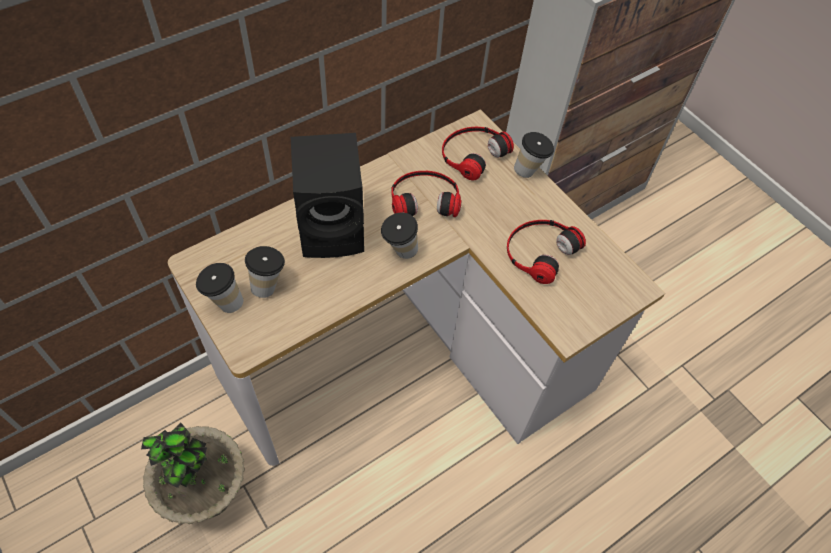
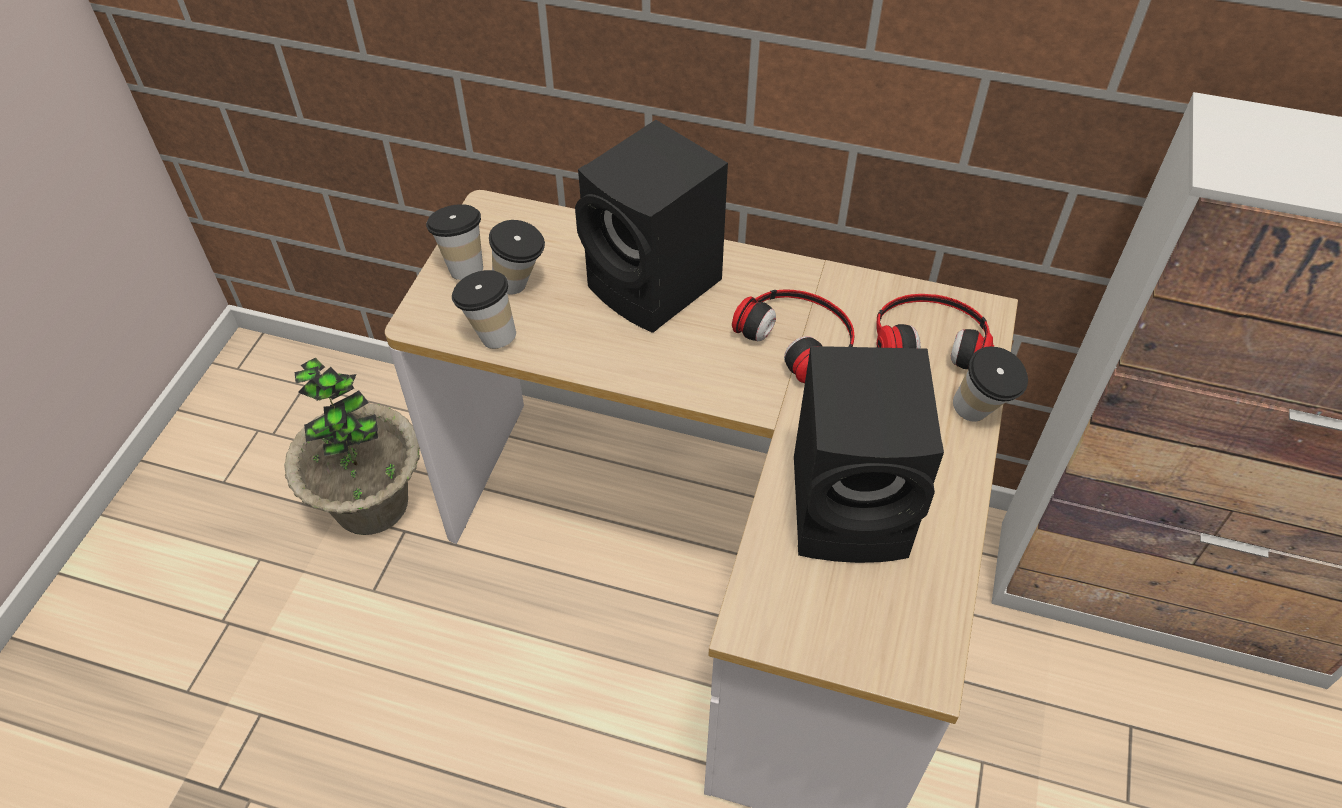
camera: 55 degrees right, 5 degrees down
(399, 252) = (688, 365): cup -> cup (490, 334)
(539, 251) = (854, 509): headphones -> black speaker

